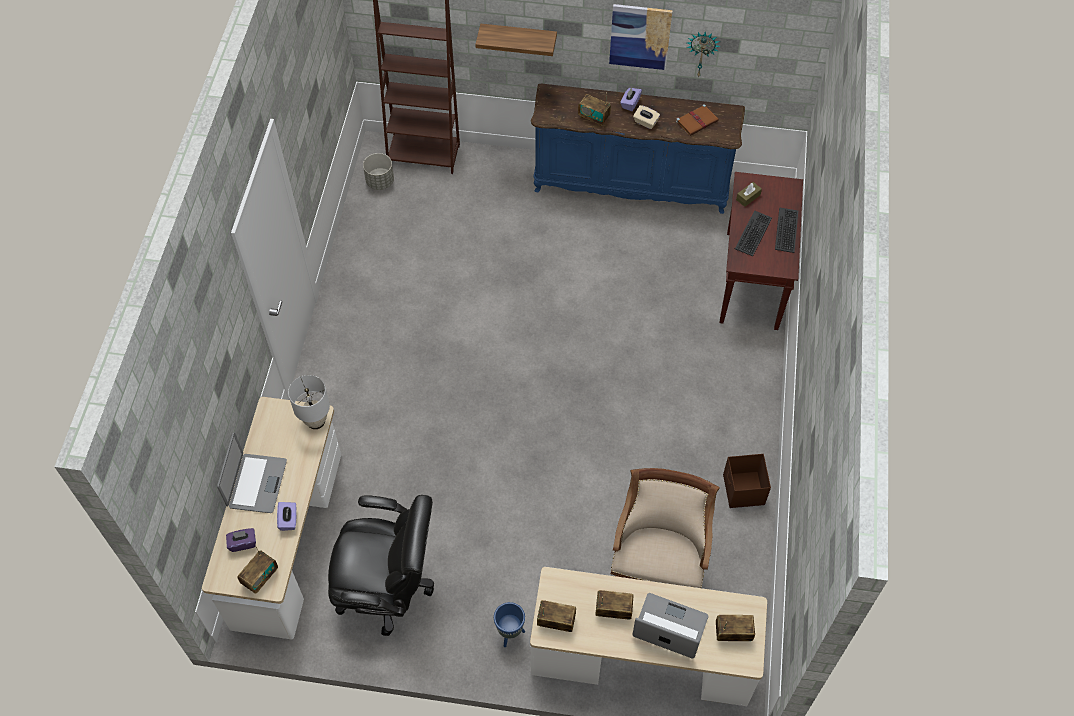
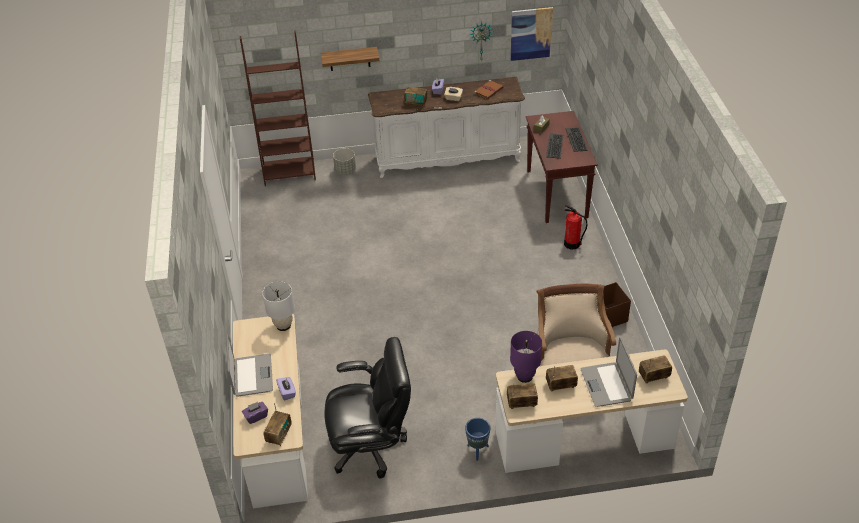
camera: 15 degrees left, 15 degrees down
(380, 181) = (263, 196): grey planter -> grey planter (345, 170)
(575, 584) = (525, 376): none -> purple table lamp
(631, 185) = (448, 159): blue cabinet -> white cabinet
(640, 36) = (436, 37): picture -> picture (531, 33)
(670, 627) = (606, 385): laptop -> laptop turned 105 degrees counterclockwise
(740, 365) = (572, 244): none -> fire extinguisher

